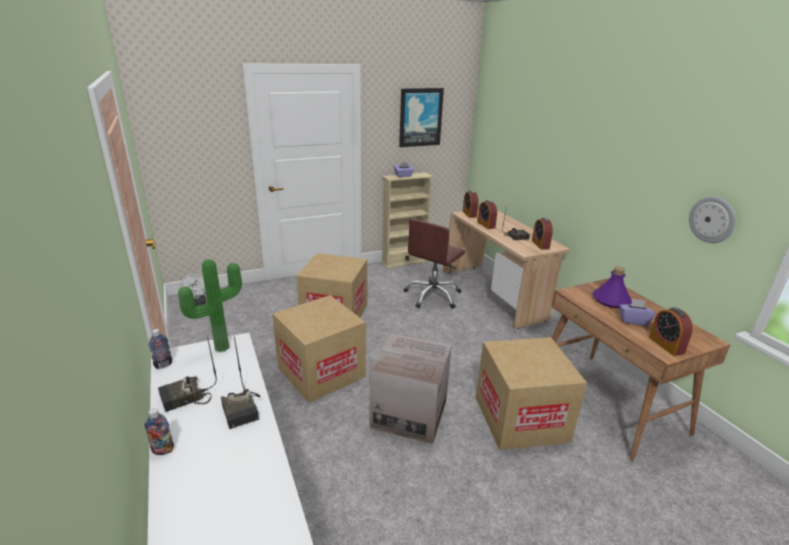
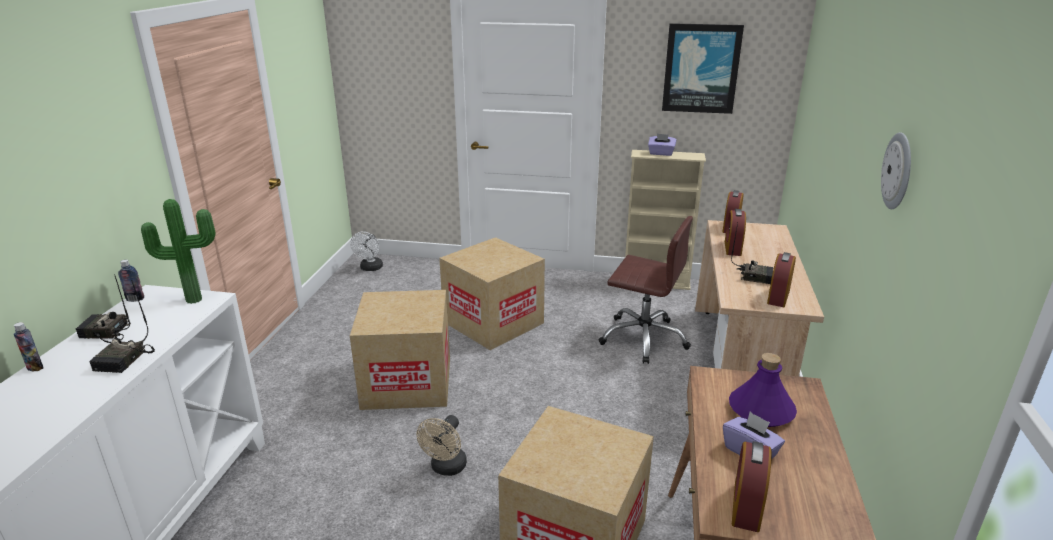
camera: 35 degrees right, 0 degrees up
(409, 413) = (446, 468): cardboard box -> beige fan
(433, 296) = (644, 338): brown office chair -> brown office chair turned 135 degrees counterclockwise
(712, 219) = (948, 312): wall clock -> wall clock (898, 171)

